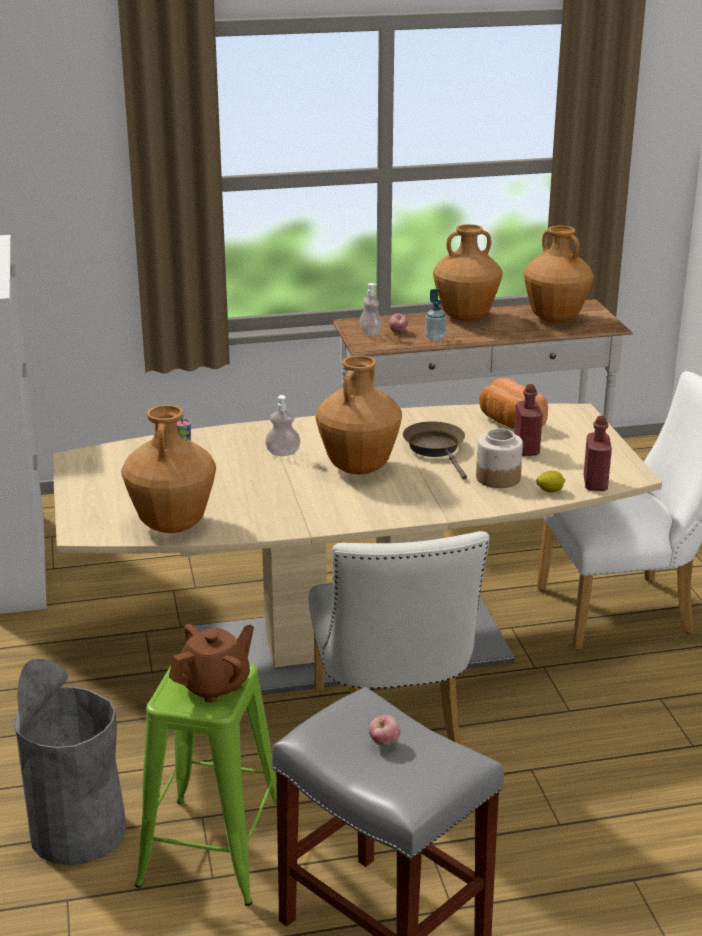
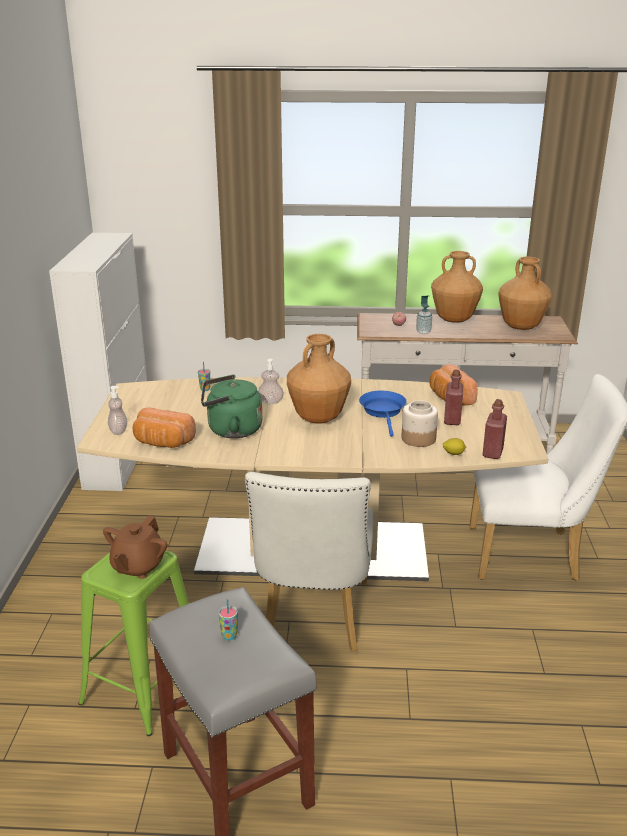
camera: 15 degrees right, 0 degrees up
(78, 831) = (62, 654): grey trash can -> none
(172, 525) = (162, 442): brown vase -> bread
(215, 685) = (138, 566): brown teapot -> brown teapot turned 135 degrees clockwise
(253, 497) = (231, 430): none -> green kettle
(370, 333) = (378, 324): soap dispenser -> soap dispenser (118, 431)
(384, 743) = (229, 636): apple -> cup
(436, 449) = (383, 412): brown frying pan -> blue frying pan

